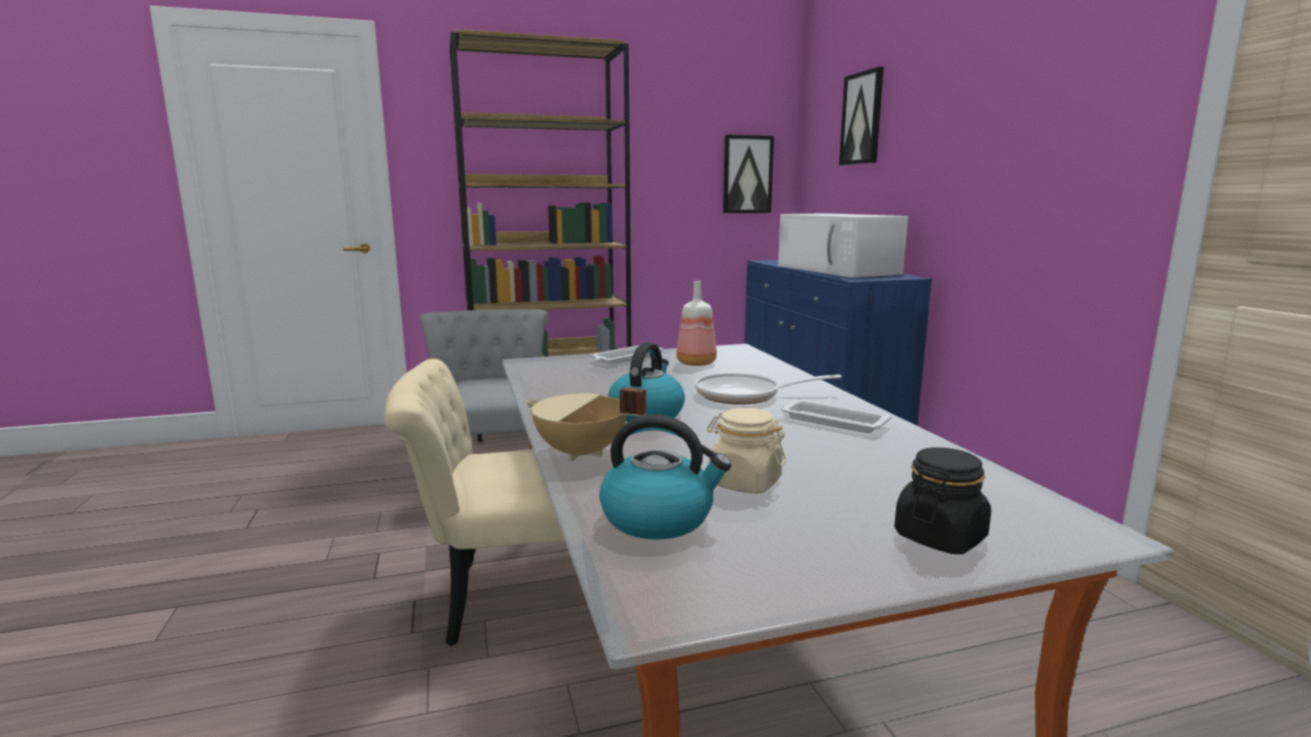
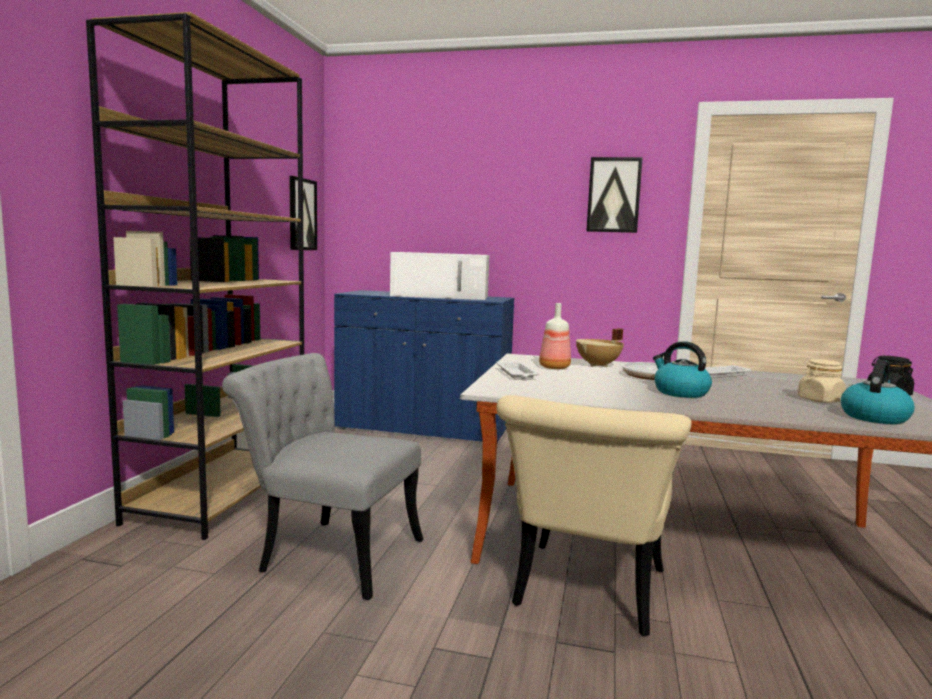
camera: 60 degrees left, 5 degrees down
(581, 453) = (762, 413): beige cooking pot -> beige cooking pot (599, 365)
(862, 118) = (418, 179): picture -> picture (614, 195)

